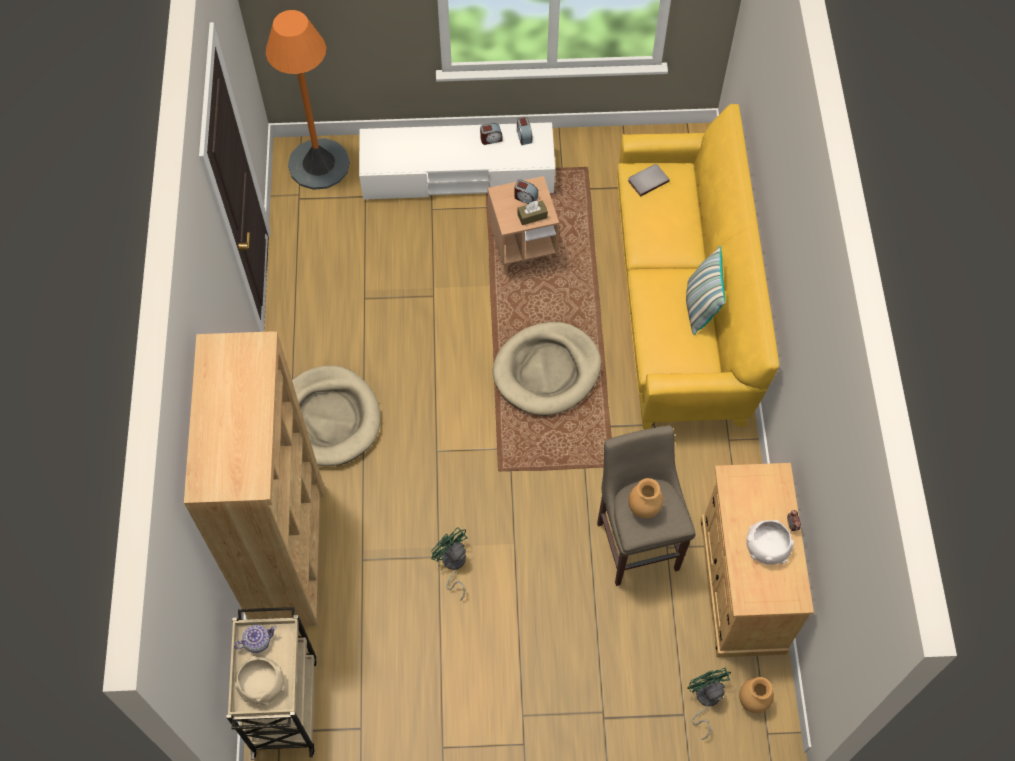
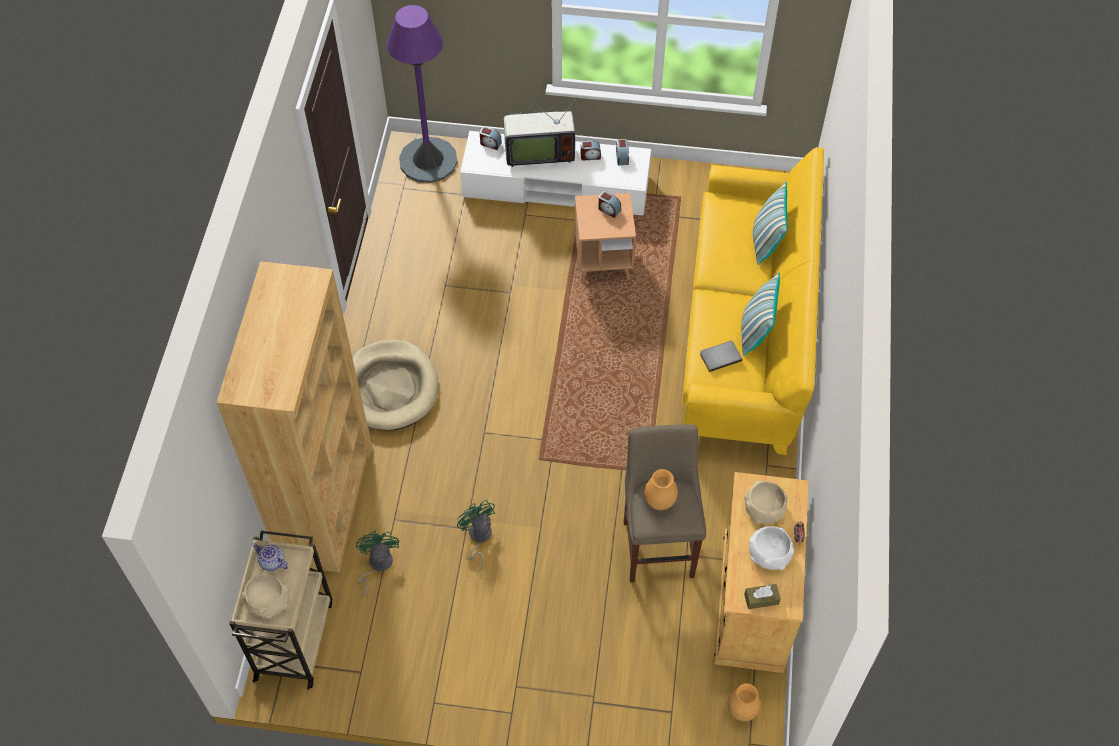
camera: 10 degrees right, 5 degrees down
(257, 641) = (272, 562): teapot -> teapot turned 135 degrees counterclockwise
(319, 164) = (428, 160): orange floor lamp -> purple floor lamp
(384, 140) = (490, 143): none -> alarm clock
(436, 142) = (538, 152): none -> television
(532, 216) = (611, 227): brown tissue box -> brown tissue box (761, 599)
(547, 371) = (604, 376): beige dog bed -> none
(647, 180) = (728, 209): grey book -> grey book (720, 356)
(692, 209) = (765, 241): none -> pillow
(705, 700) = (695, 702): green fan -> green fan (377, 565)
(752, 499) = (763, 508): none -> beige bowl

